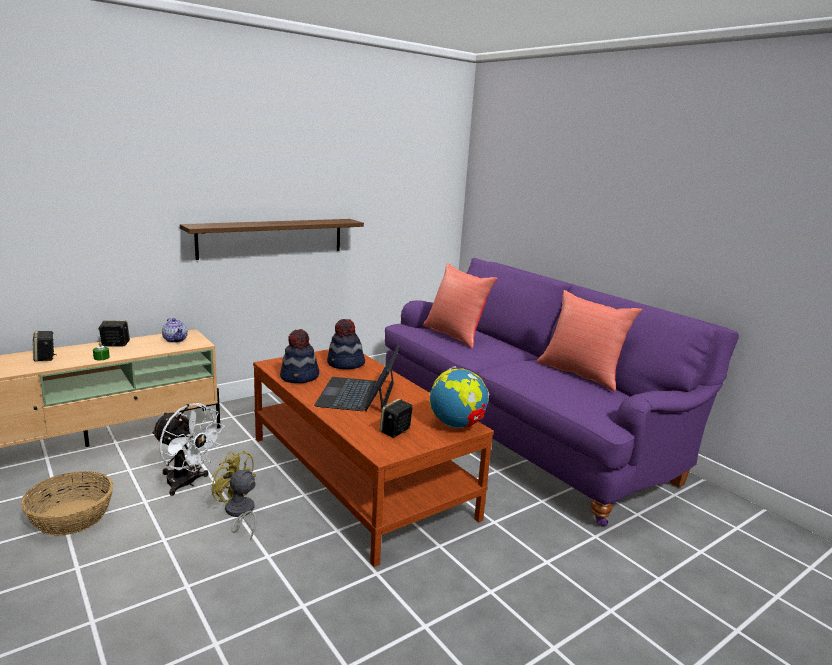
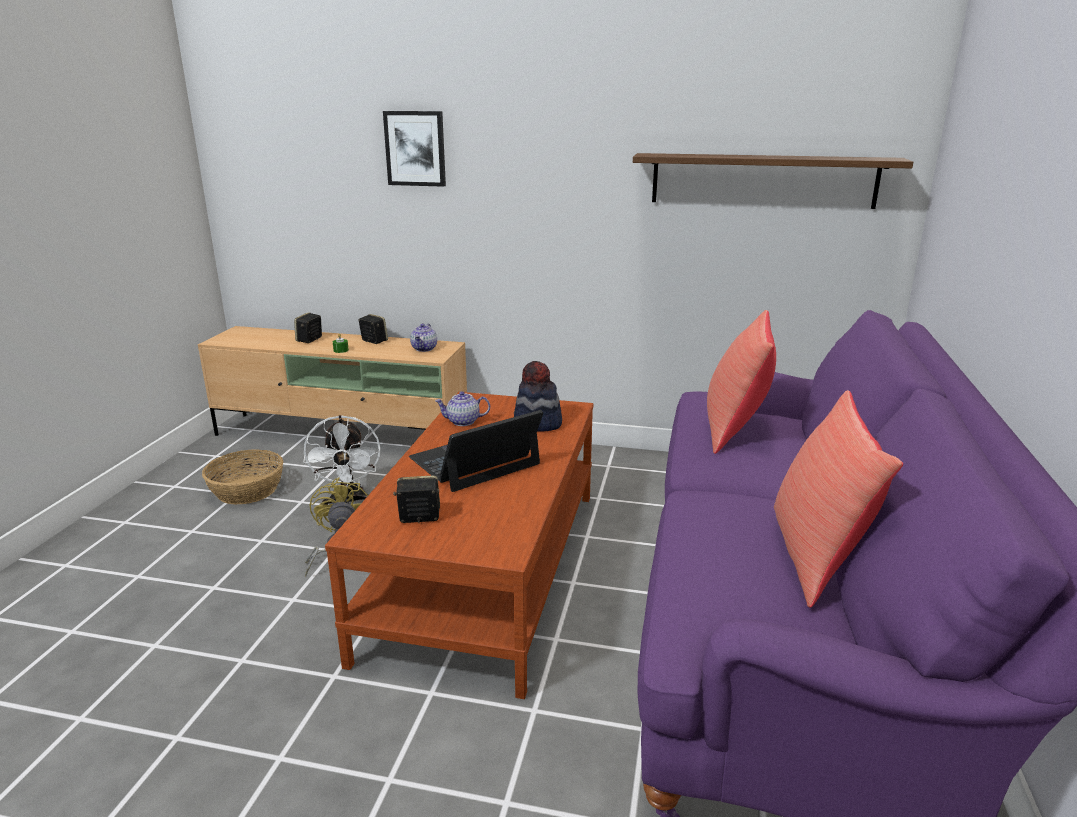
camera: 50 degrees right, 5 degrees up
(143, 166) = (415, 148): none -> picture
(272, 238) = (563, 243): shelf -> shelf (763, 180)
(300, 377) = (463, 422): hat -> teapot
(457, 425) = (494, 543): globe -> none

